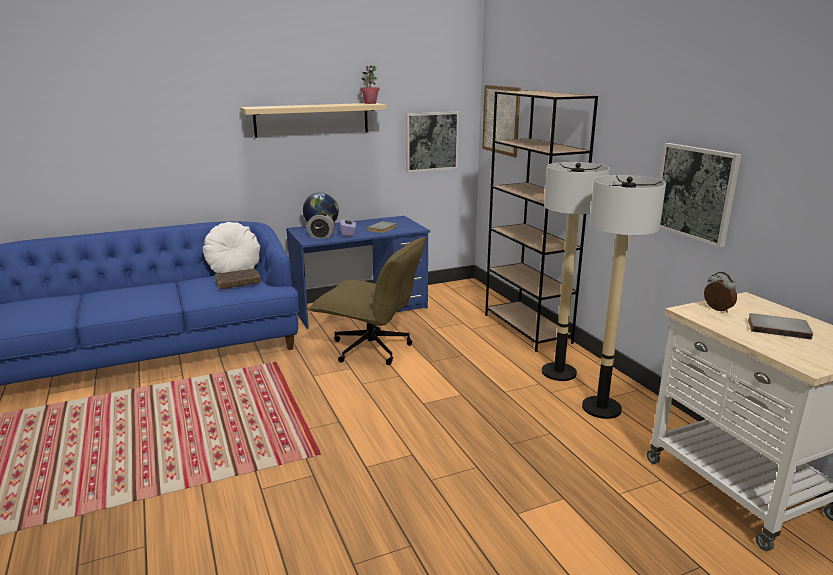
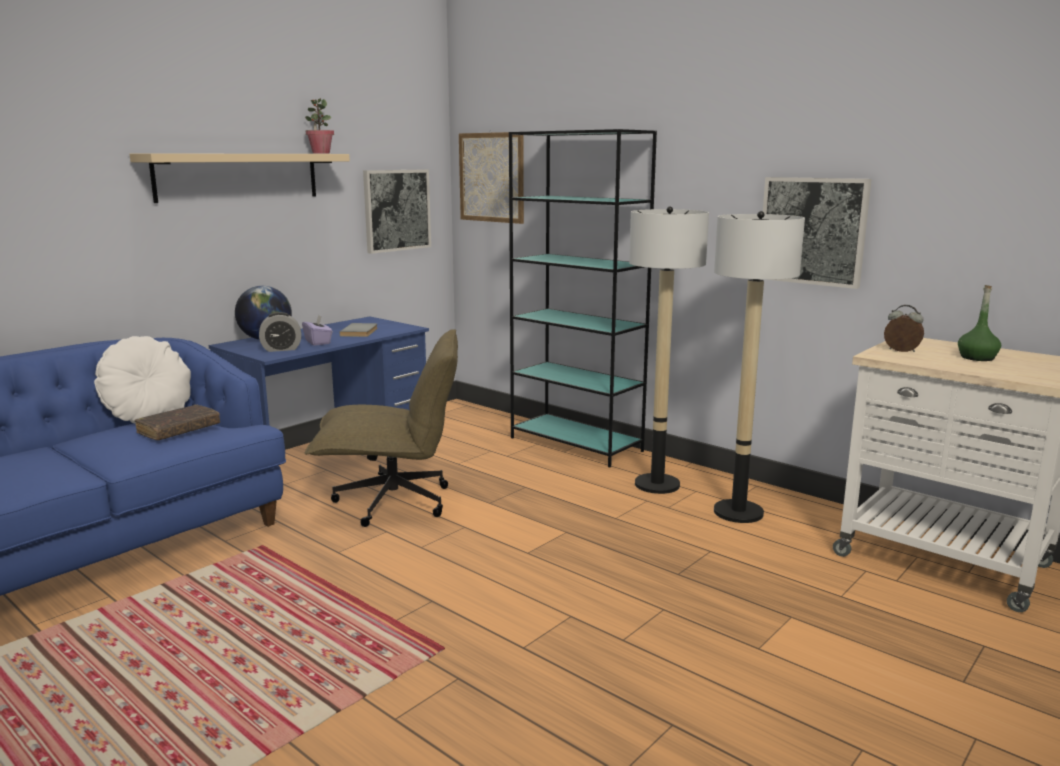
camera: 25 degrees left, 5 degrees down
(527, 329) = (576, 444): beige bookcase -> turquoise bookcase
(778, 328) = (977, 358): grey book -> green bottle

